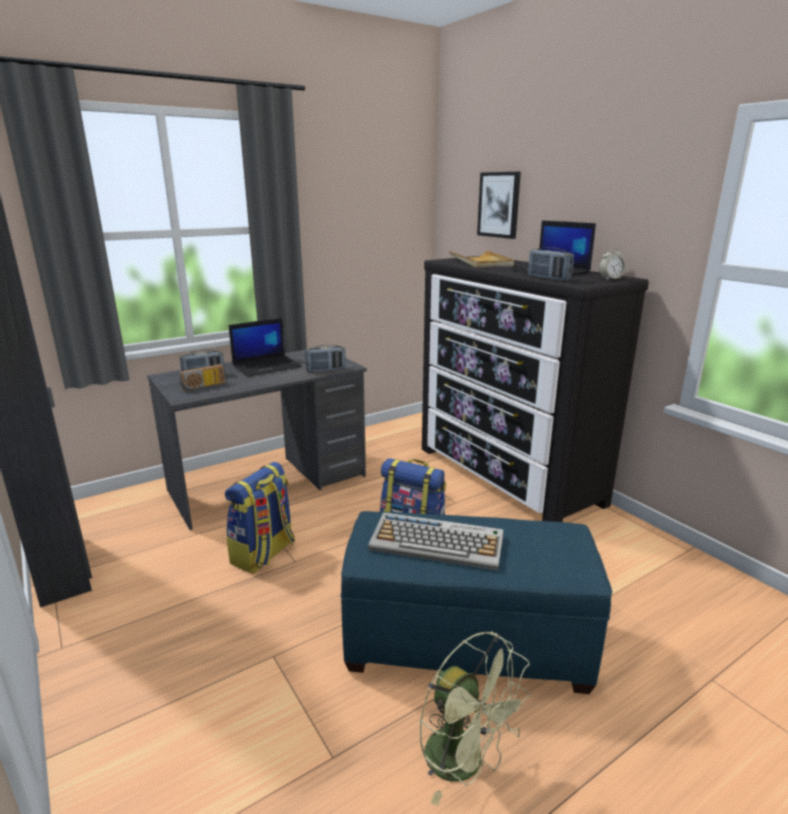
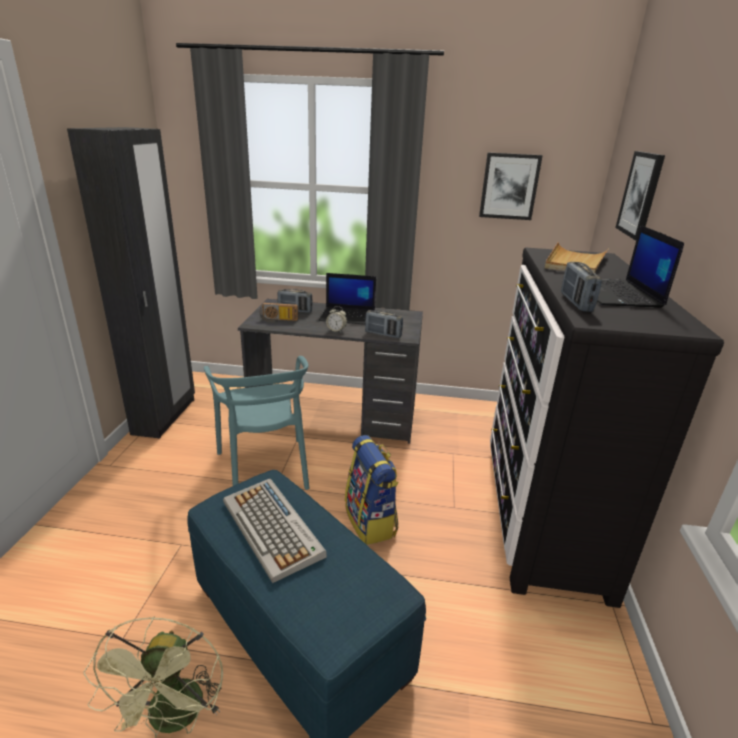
camera: 40 degrees right, 5 degrees up
(264, 554) = (265, 468): backpack -> turquoise chair
(369, 213) = (509, 186): none -> picture
(610, 279) = (660, 324): alarm clock -> alarm clock (336, 330)

